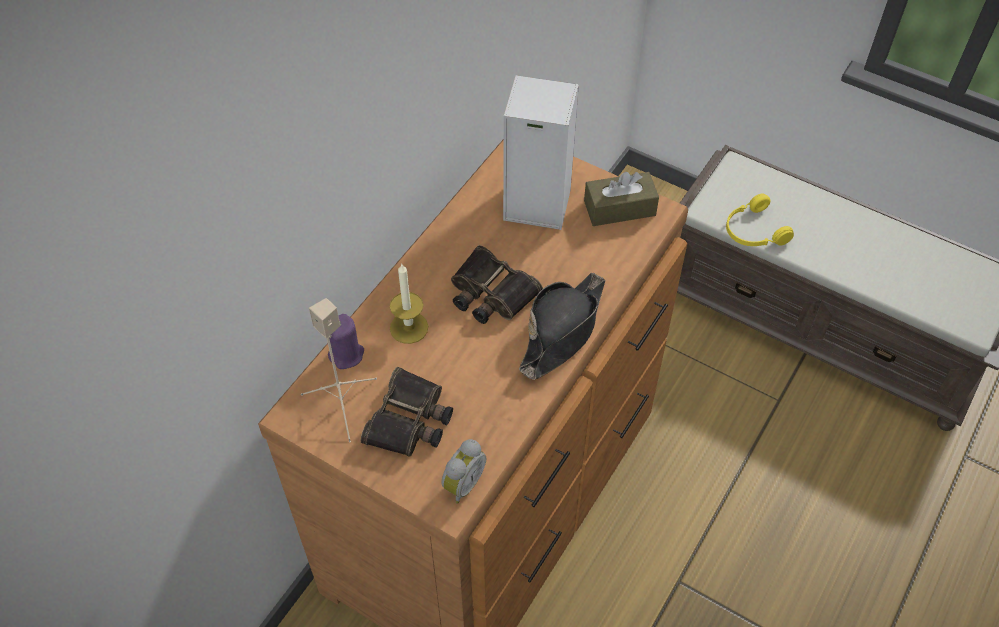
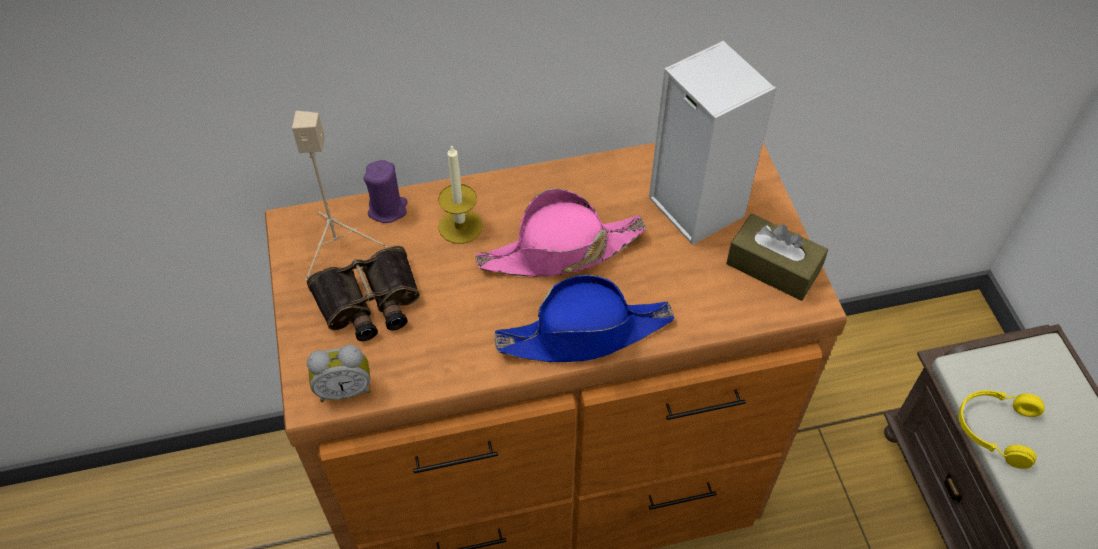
camera: 45 degrees right, 0 degrees up
(490, 294) = (560, 251): binoculars -> pink hat
(563, 330) = (585, 333): black hat -> blue hat

